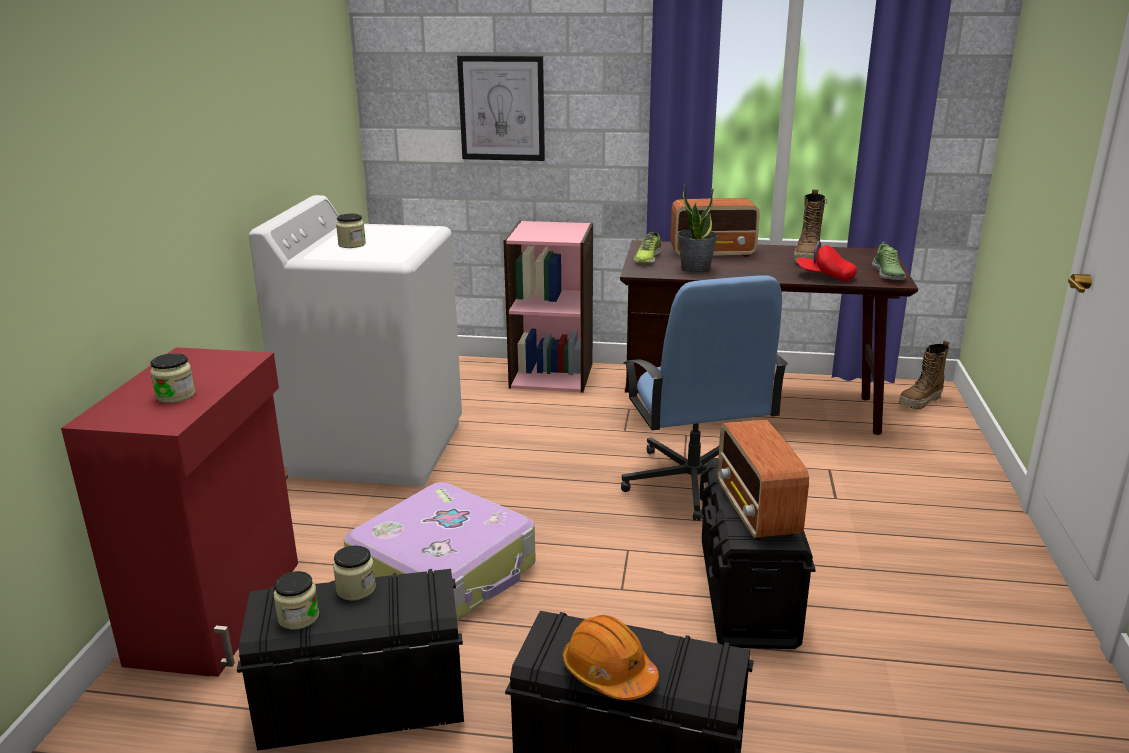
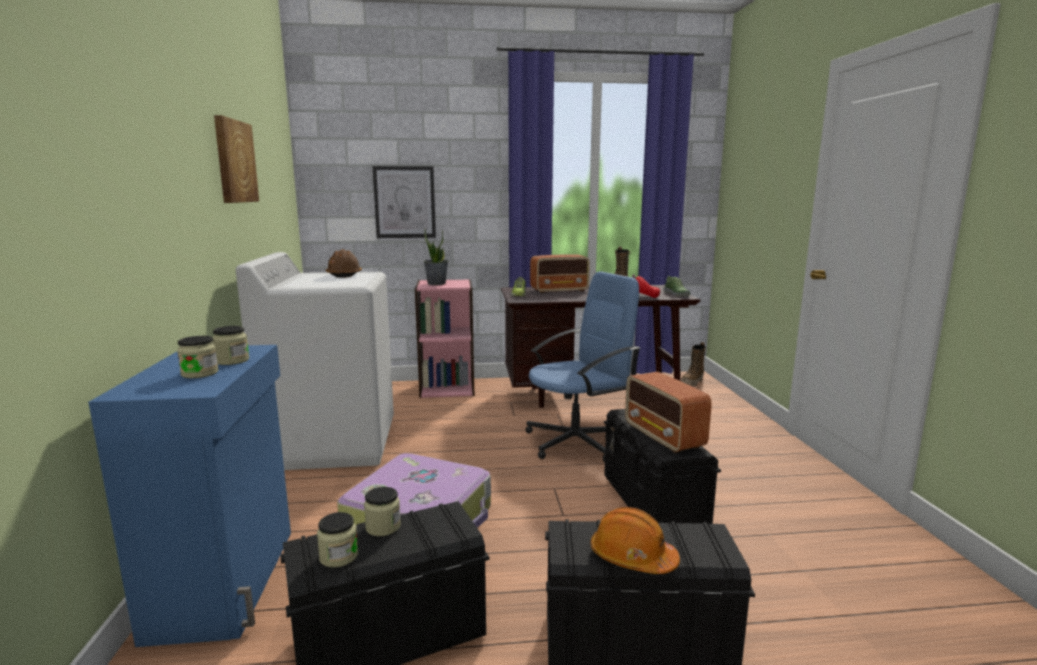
camera: 15 degrees left, 10 degrees down
(220, 610) = (227, 581): red cabinet -> blue cabinet
(251, 88) = (234, 161): none -> picture
(352, 244) = (316, 280): jar -> jar (232, 361)
(393, 233) = (344, 275): none -> brown hard hat
(692, 483) = (577, 441): blue office chair -> blue office chair turned 90 degrees counterclockwise
(695, 269) = (555, 297): potted plant -> potted plant (436, 283)

